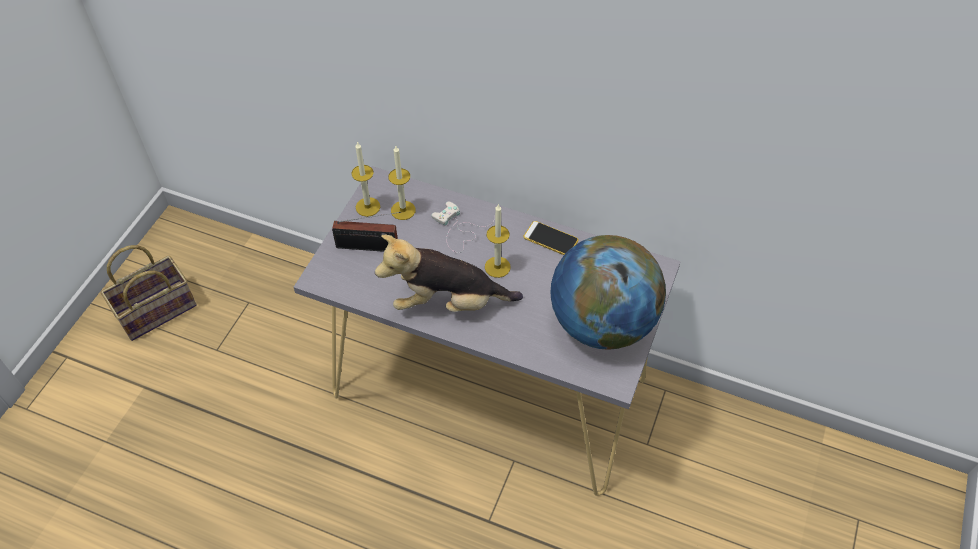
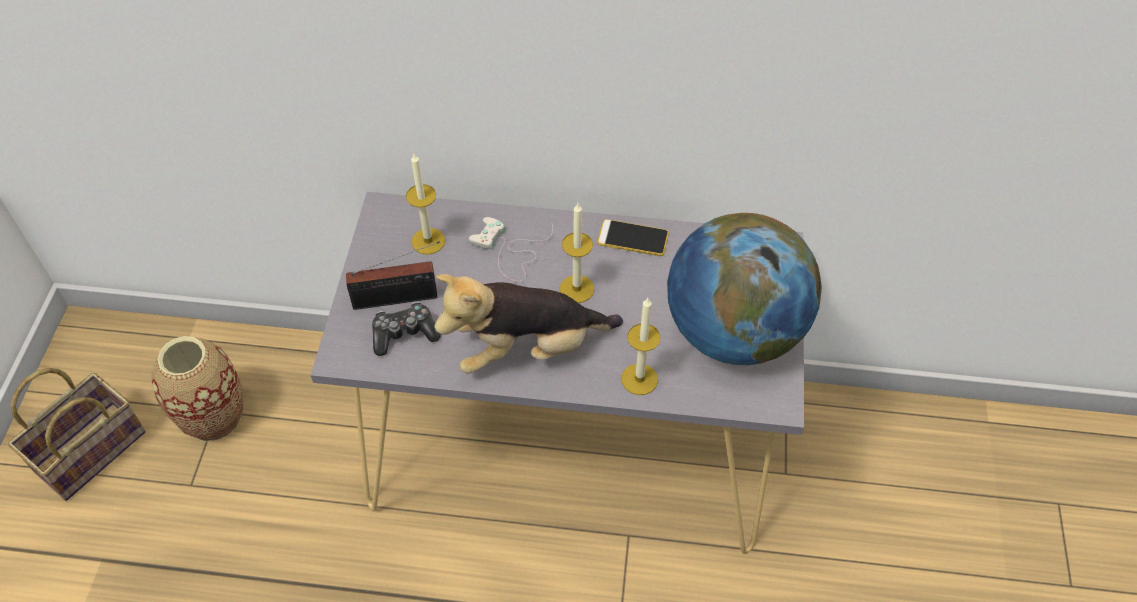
camera: 15 degrees left, 0 degrees up
(245, 305) = (213, 416): none -> vase
(366, 272) = (404, 334): none -> game controller
(368, 207) = (379, 246): candle -> candle (639, 379)

